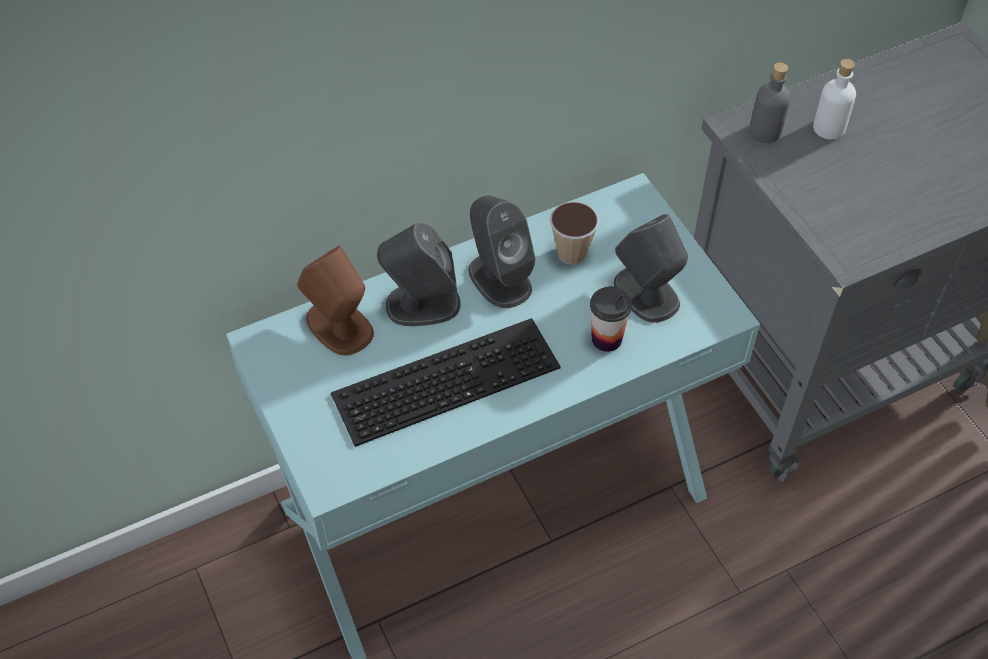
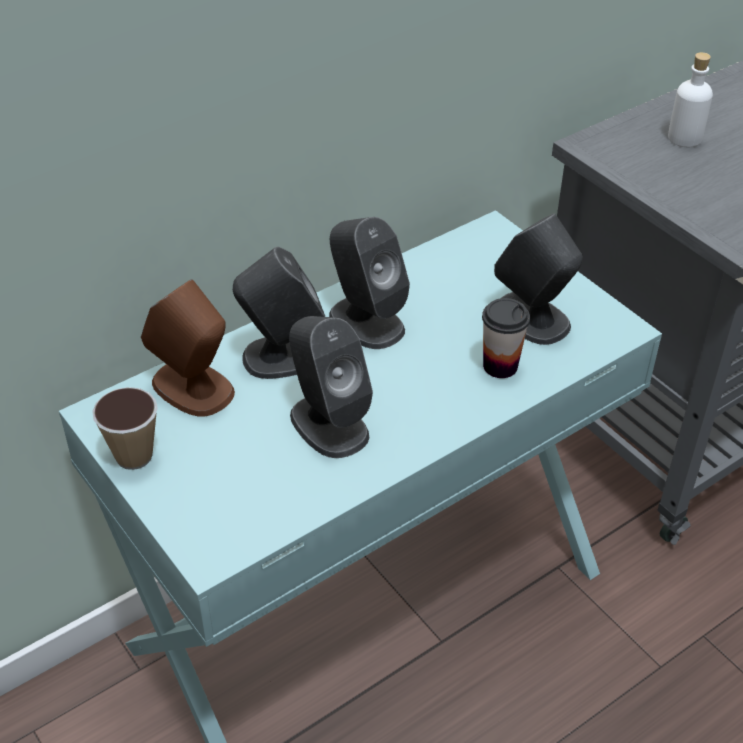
camera: 10 degrees left, 10 degrees down
(446, 377) = (328, 424): keyboard -> grey speaker
(571, 253) = (439, 290): cup -> cup (134, 456)
(765, 131) = (621, 147): grey bottle -> none

